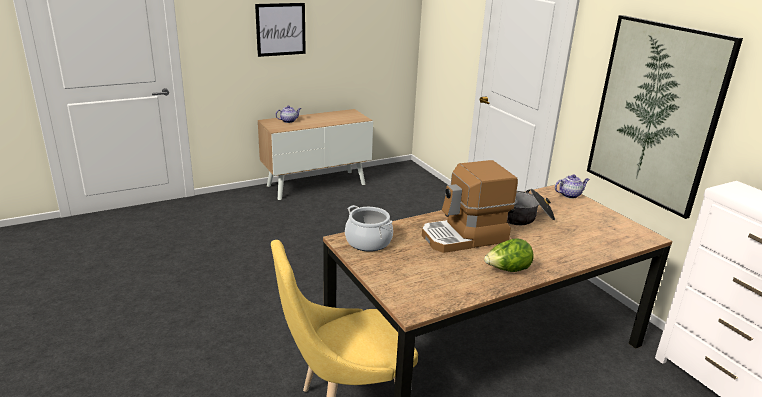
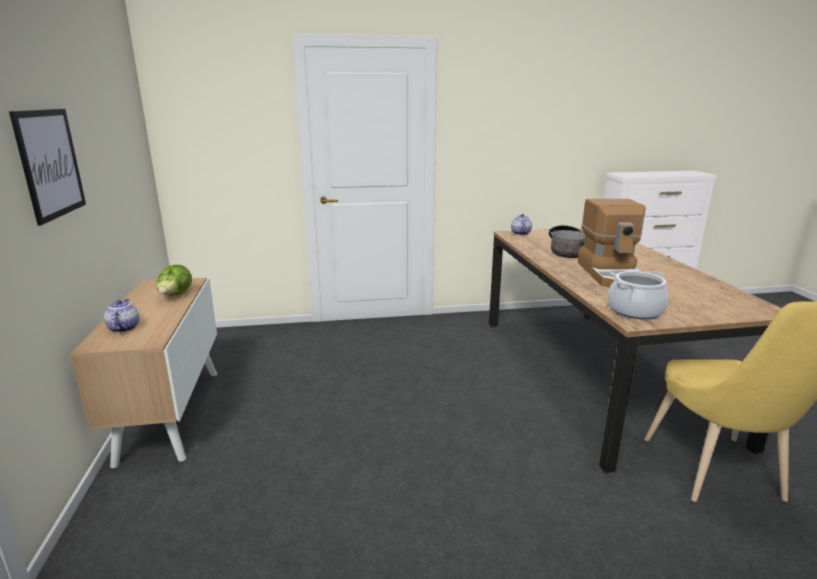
camera: 70 degrees left, 5 degrees down
(507, 270) = (672, 271): lettuce -> lettuce (175, 296)
(655, 114) = (536, 147): picture -> none

